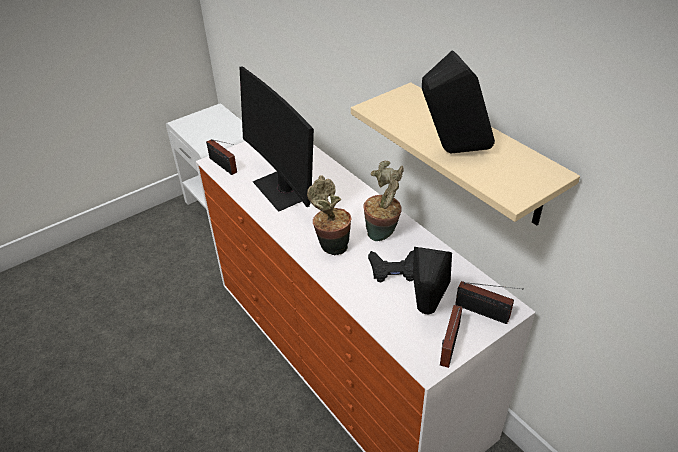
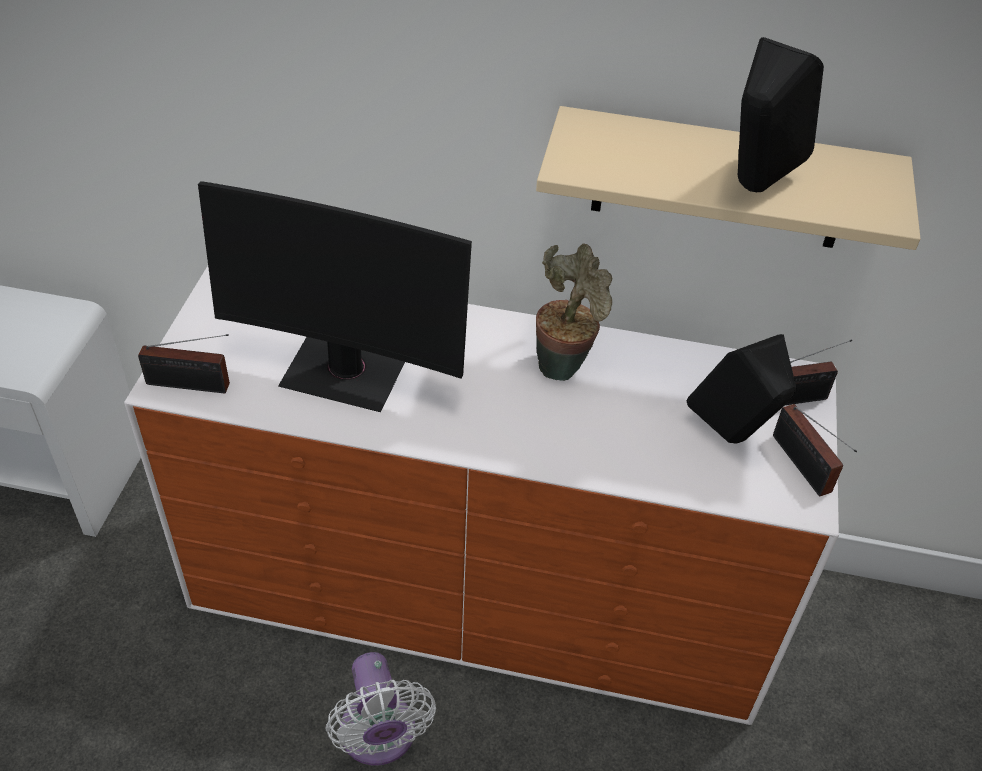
camera: 45 degrees left, 5 degrees up
(240, 385) = (379, 738): none -> white fan
(331, 246) = (518, 421): potted plant -> none
(394, 269) = (634, 406): black game controller -> none

